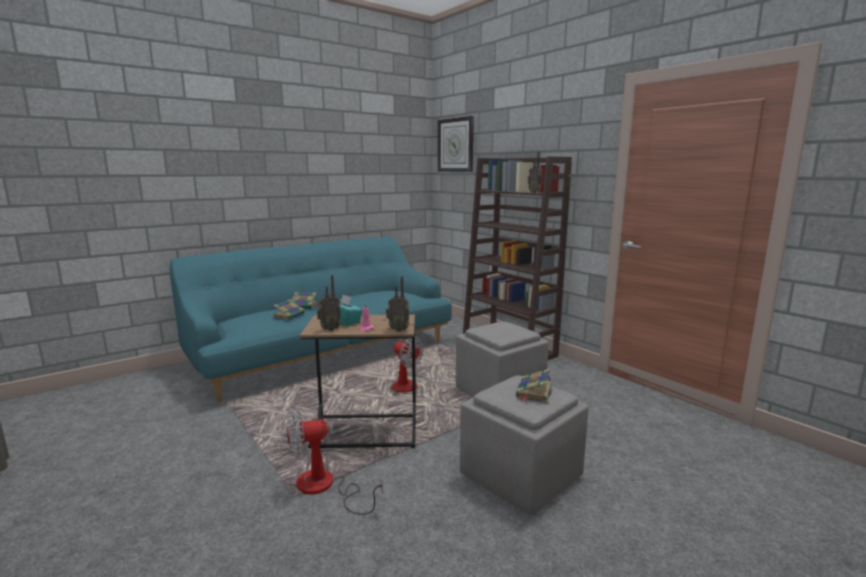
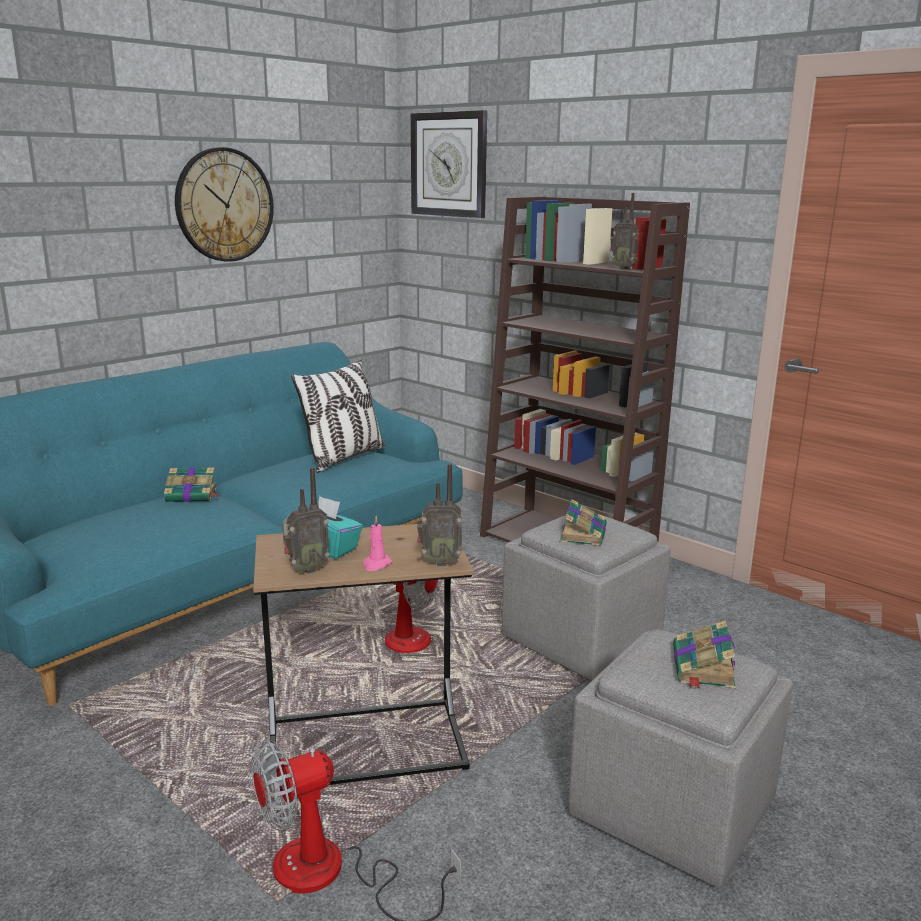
camera: 10 degrees left, 5 degrees up
(289, 315) = (172, 520): book -> book (583, 533)
(336, 164) = (224, 205): none -> wall clock
(387, 294) = (343, 458): none -> pillow

